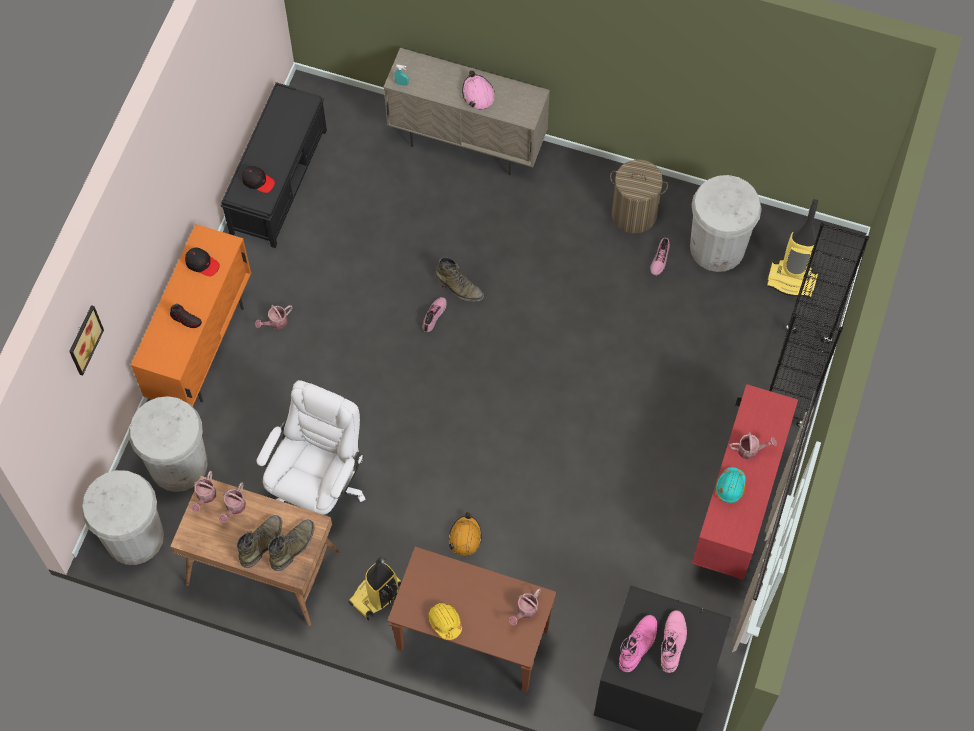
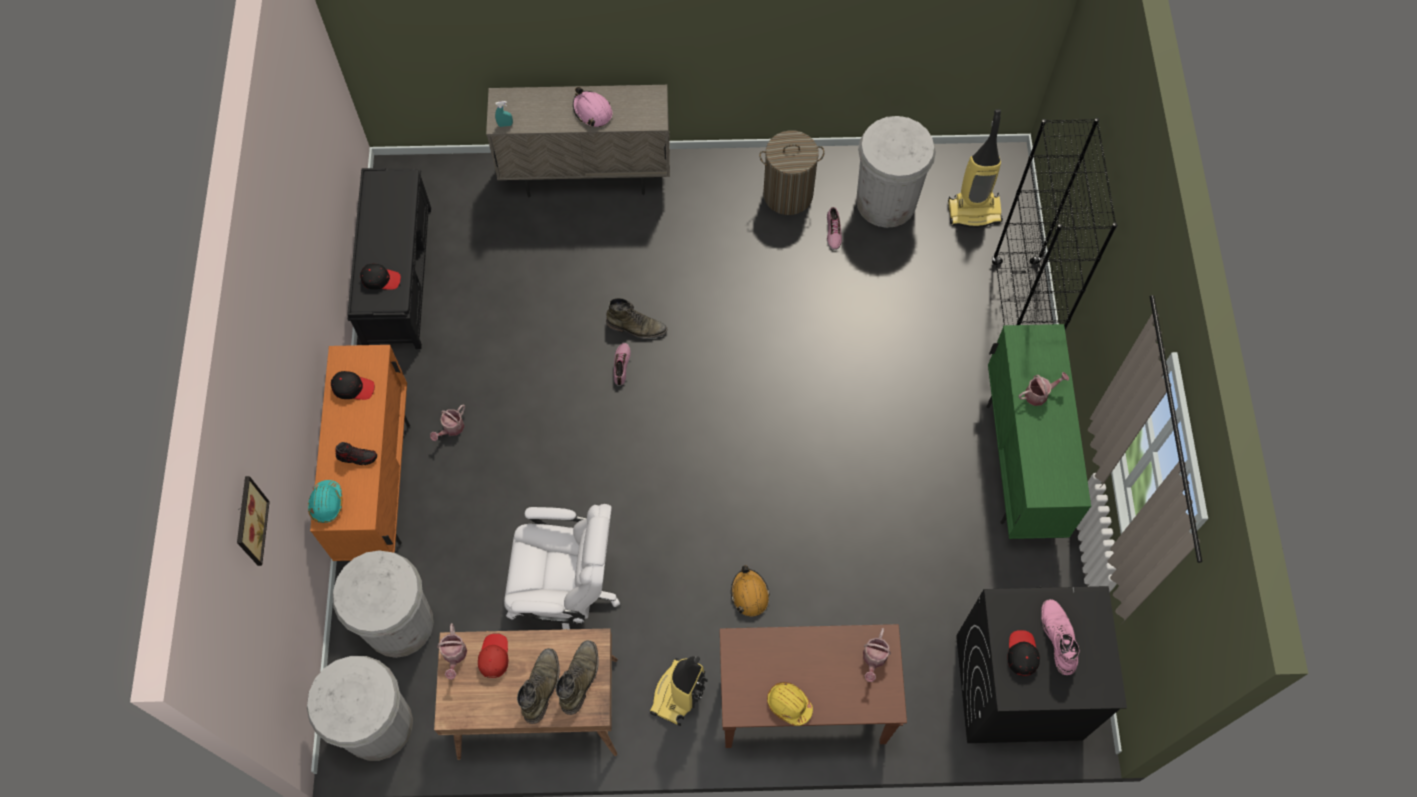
camera: 20 degrees left, 0 degrees up
(234, 508) = (494, 657): watering can -> red cap
(318, 486) = (566, 594): white office chair -> white office chair turned 90 degrees clockwise
(638, 644) = (1022, 654): pink boot -> black cap
(730, 487) = (1036, 441): turquoise hard hat -> turquoise hard hat (327, 503)
(736, 508) = (1019, 464): red cabinet -> green cabinet

